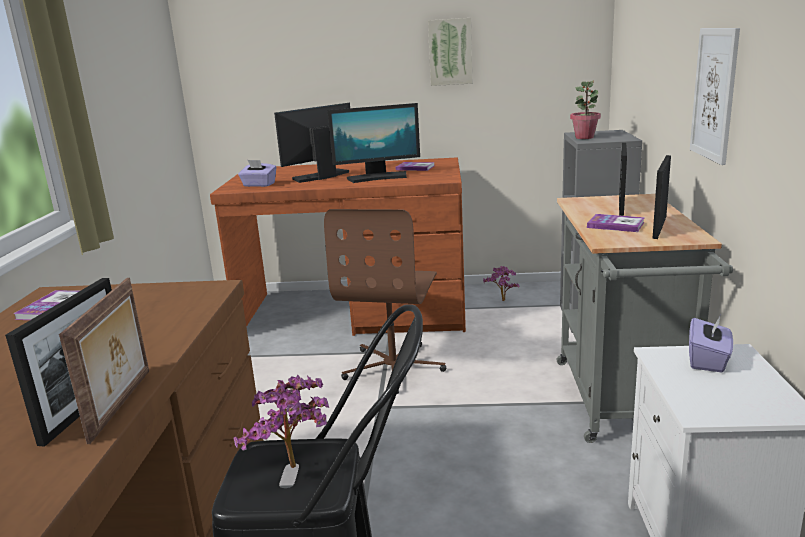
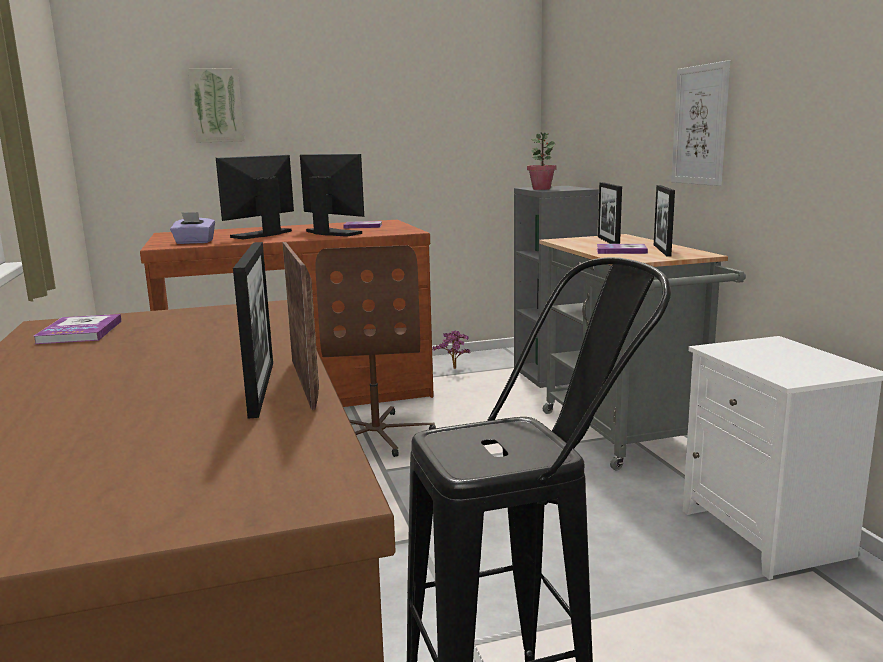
camera: 20 degrees left, 5 degrees down
(296, 470) = (498, 443): potted plant -> none
(378, 177) = (332, 233): monitor -> monitor turned 105 degrees counterclockwise
(450, 52) = (387, 108): picture -> picture (217, 106)
(708, 360) = (759, 348): purple tissue box -> none

